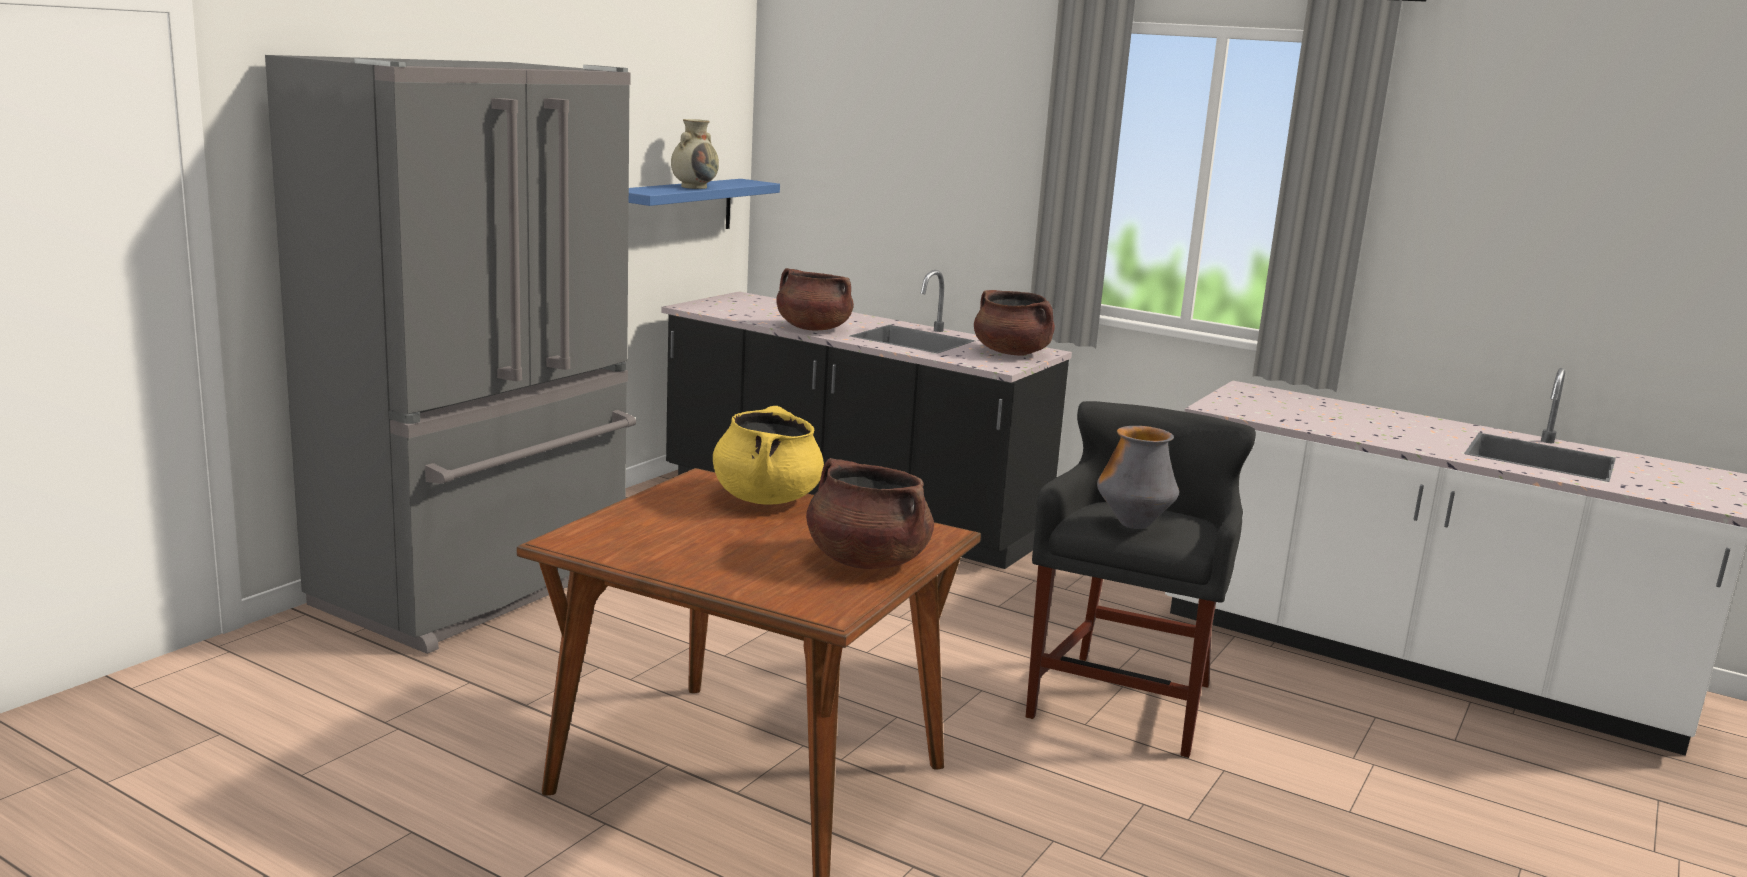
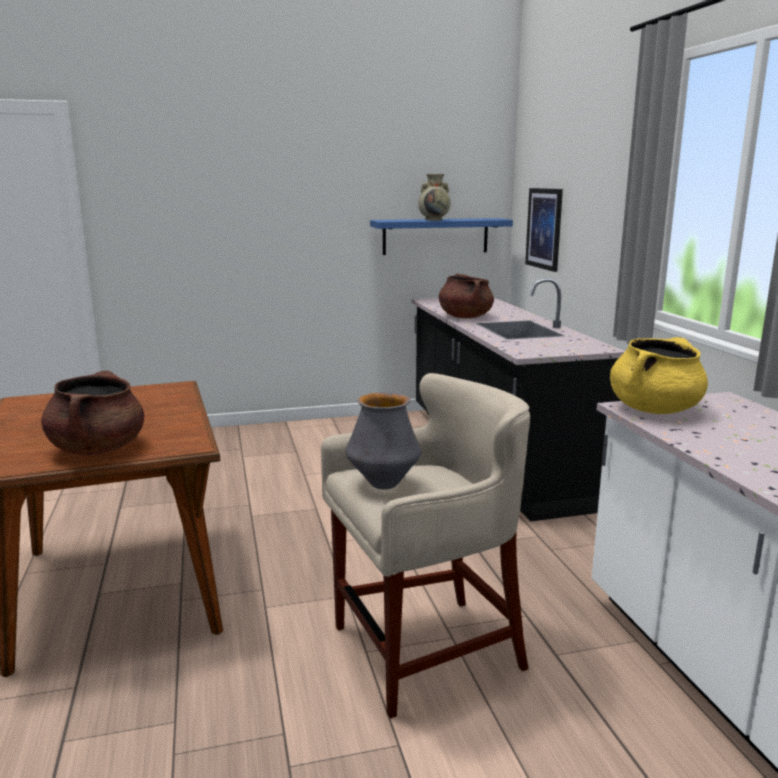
camera: 45 degrees right, 0 degrees up
(481, 587) = (221, 445): grey fridge -> none
(766, 498) = (170, 403): yellow cooking pot -> yellow cooking pot (654, 409)
(841, 197) = (544, 228): none -> picture
(1012, 353) = (567, 346): brown cooking pot -> none
(1124, 704) = (425, 651): black stool -> beige stool

